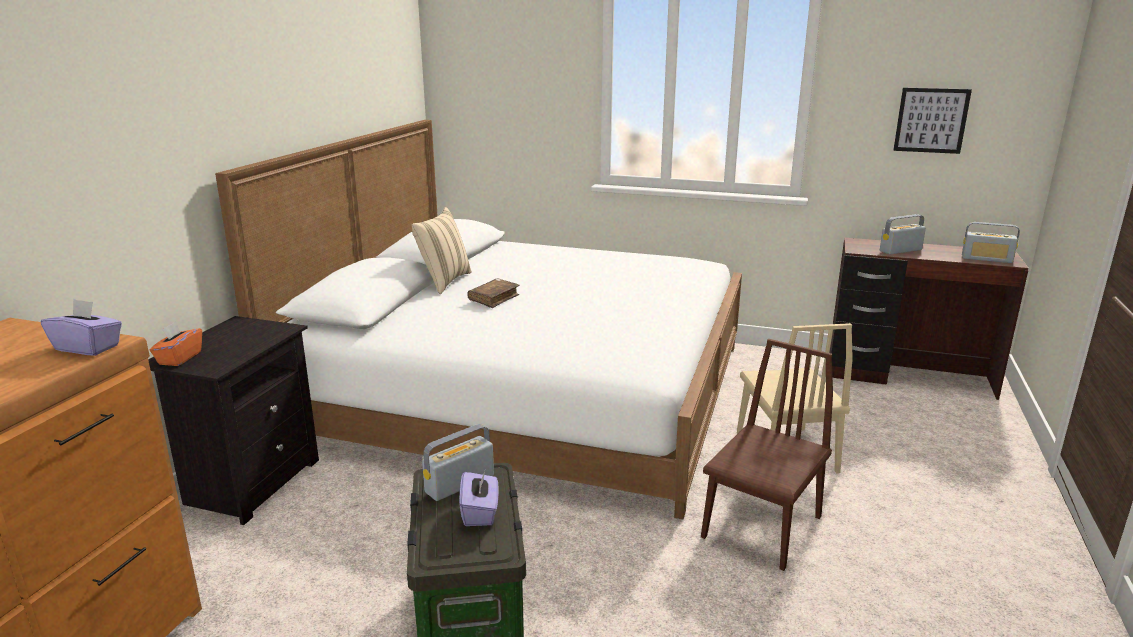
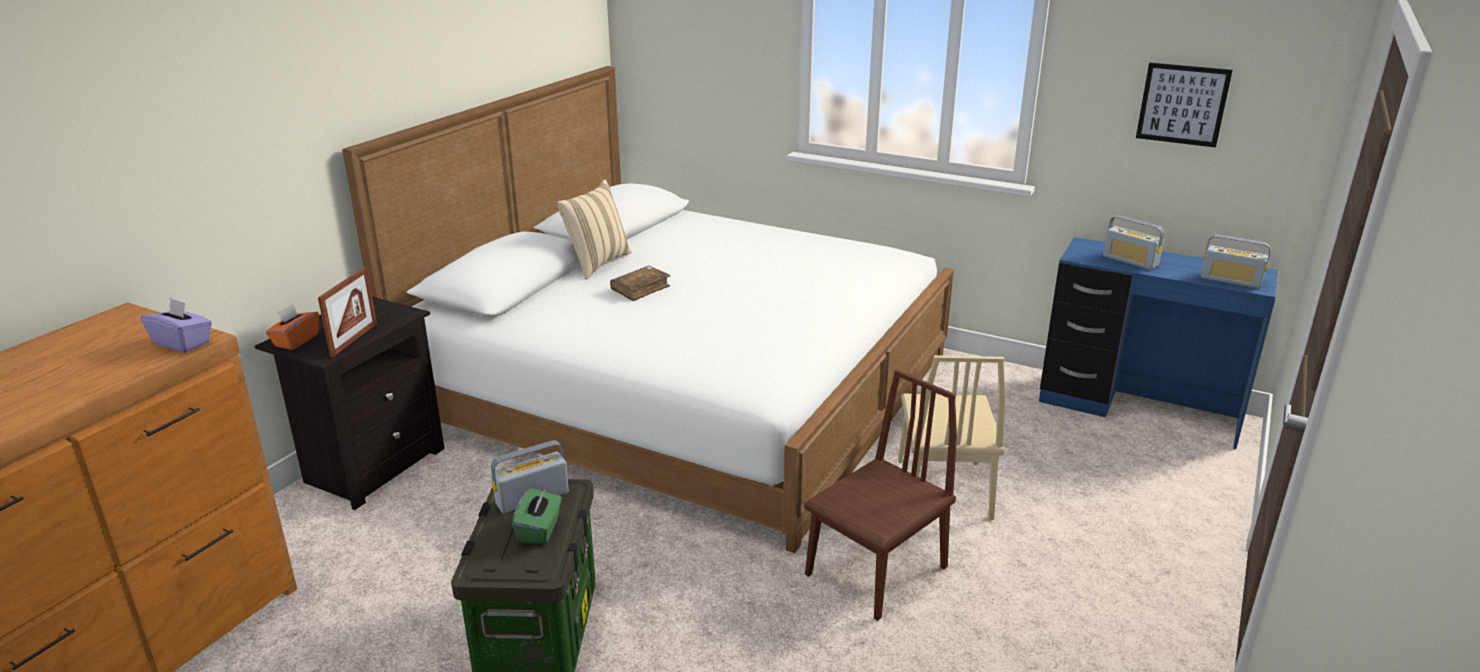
camera: 10 degrees right, 5 degrees up
(240, 353) = (354, 339): none -> picture frame
(480, 512) = (539, 530): purple tissue box -> green tissue box
(900, 250) = (1130, 261): radio -> radio turned 120 degrees counterclockwise
(909, 377) = (1138, 410): brown desk -> blue desk

